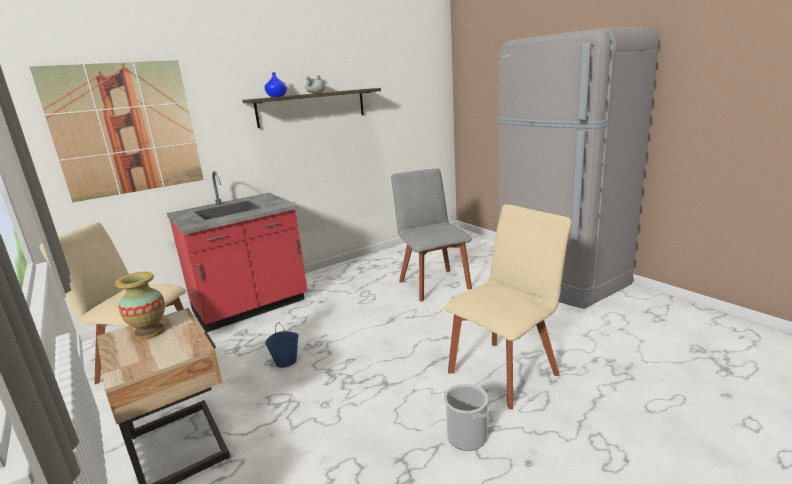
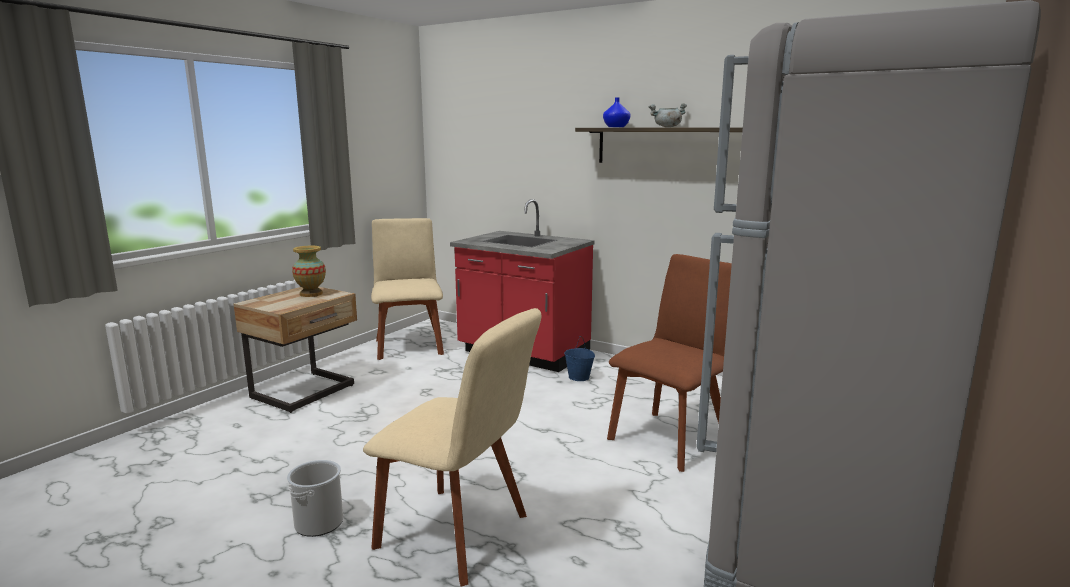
camera: 65 degrees right, 5 degrees down
(126, 129) = (488, 145): picture -> none
(286, 361) = (430, 396): blue bucket -> blue bucket (579, 377)
(433, 283) = (671, 438): grey chair -> brown chair

